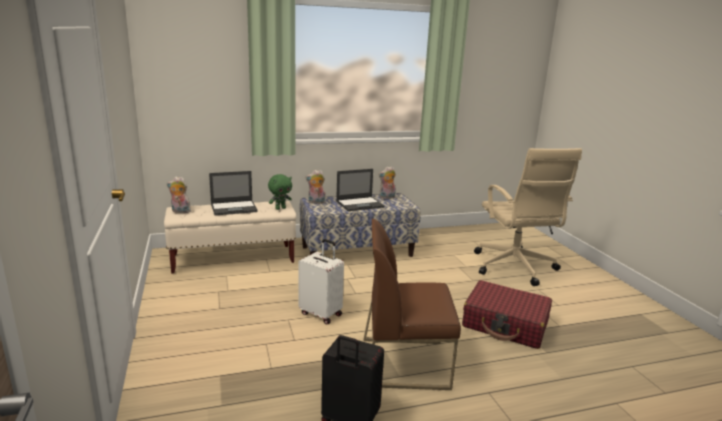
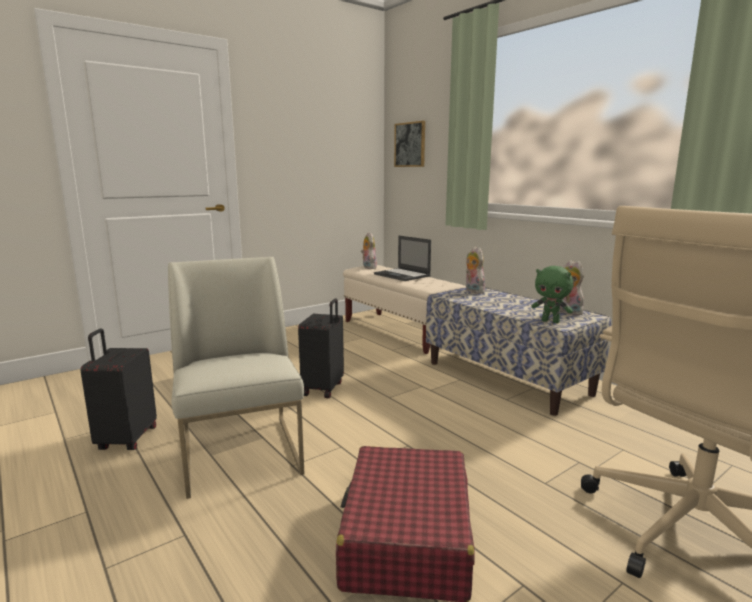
camera: 70 degrees right, 5 degrees down
(181, 82) = (410, 144): none -> picture
(280, 208) = (430, 285): green plush toy -> green plush toy (551, 321)
(321, 314) = (324, 389): white suitcase -> black suitcase
(360, 204) = (508, 305): laptop -> none
(405, 362) = (242, 454): brown chair -> white chair

